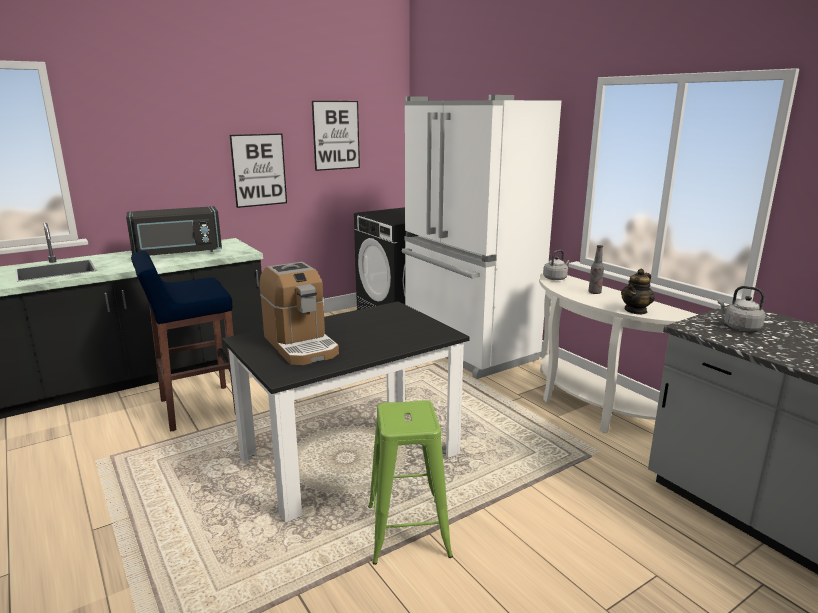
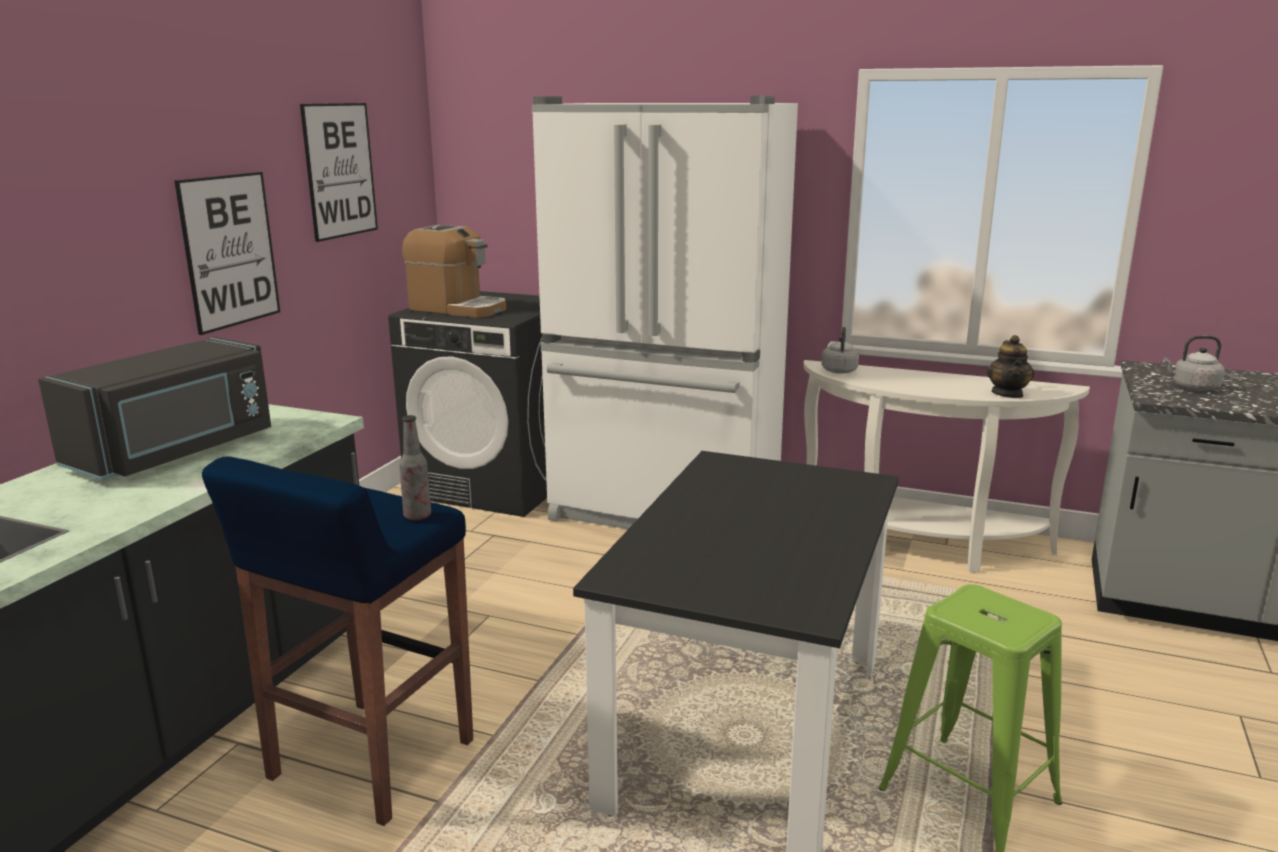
camera: 35 degrees left, 0 degrees up
(300, 345) = (726, 558): coffee machine -> coffee machine (458, 309)
(594, 292) = (920, 380): bottle -> bottle (417, 516)

